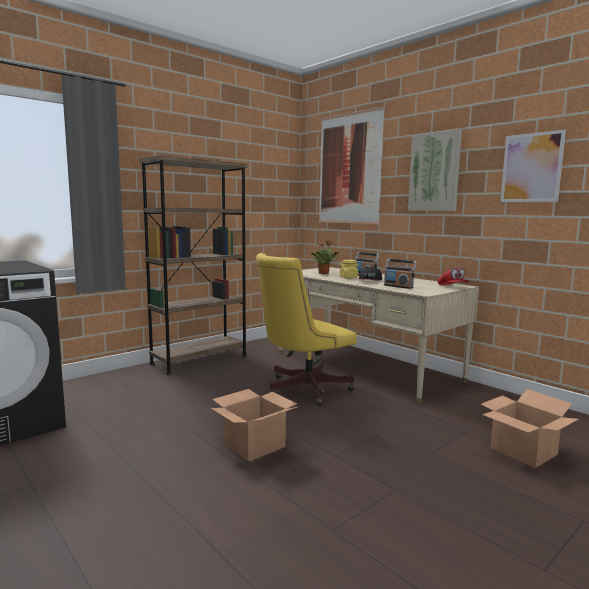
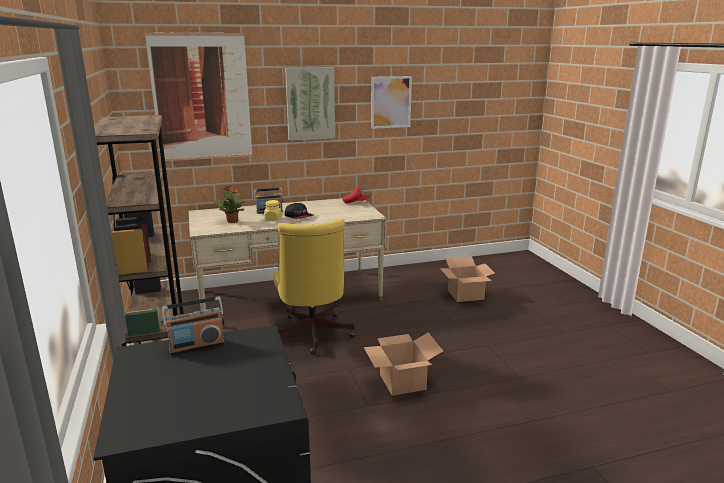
camera: 65 degrees left, 10 degrees up
(398, 286) = (338, 215): radio -> radio (197, 346)

